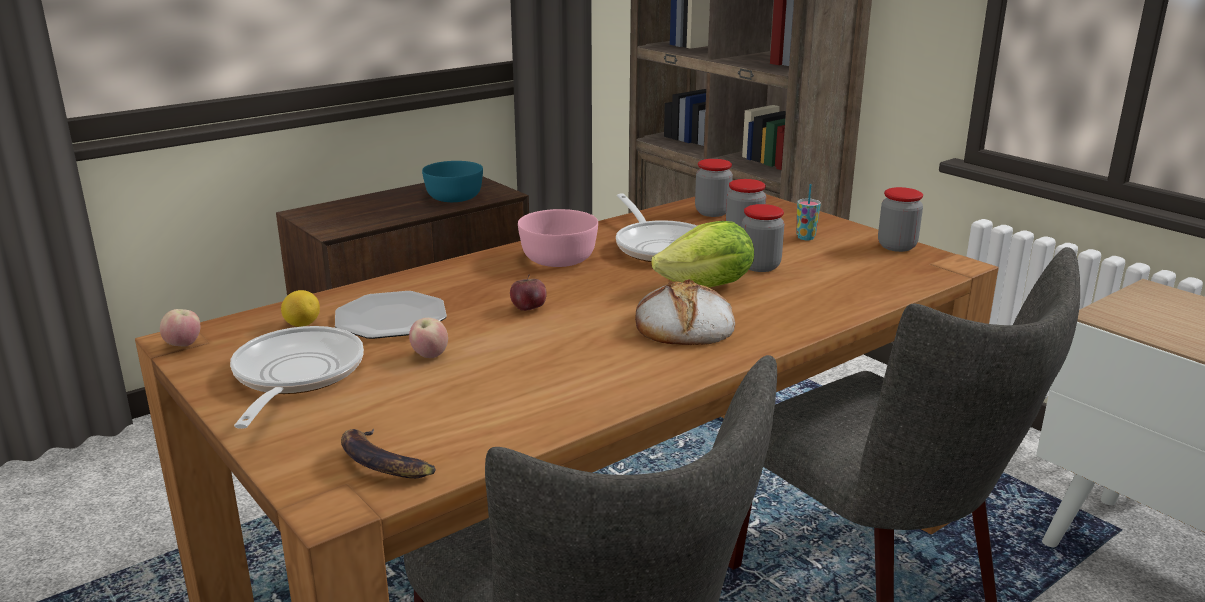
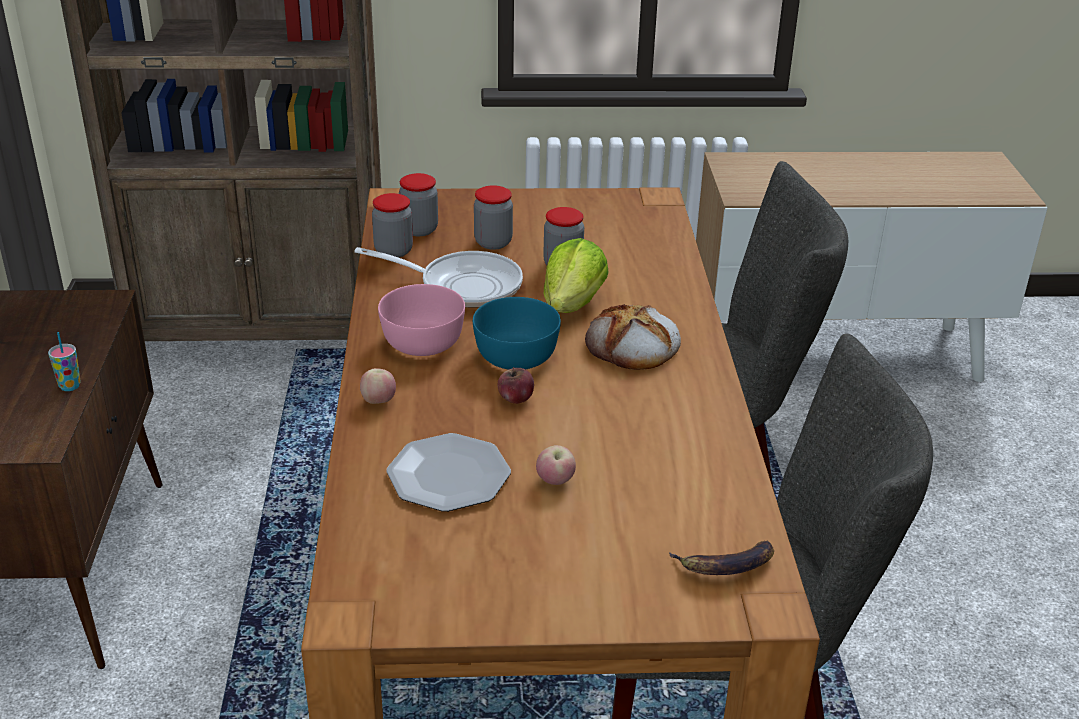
camera: 55 degrees left, 10 degrees up
(183, 346) = (368, 618): apple -> apple (378, 401)
(295, 377) = (519, 567): frying pan -> none
(302, 325) = (401, 530): lemon -> none
(454, 197) = (65, 332): turquoise bowl -> turquoise bowl (517, 355)
(805, 237) = (532, 221): cup -> cup (70, 386)
(897, 246) = (597, 199): jar -> jar (393, 251)

